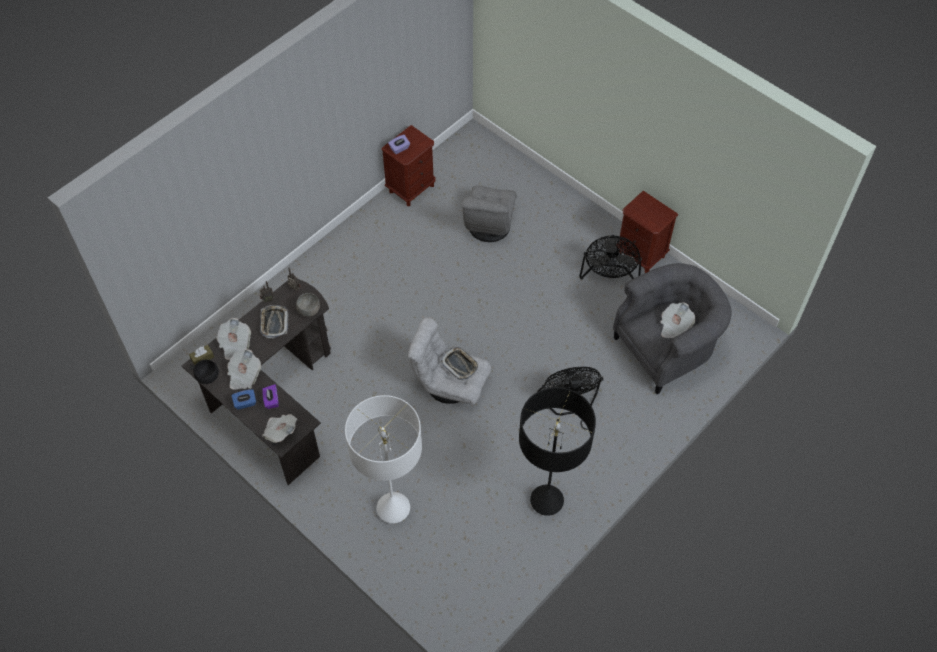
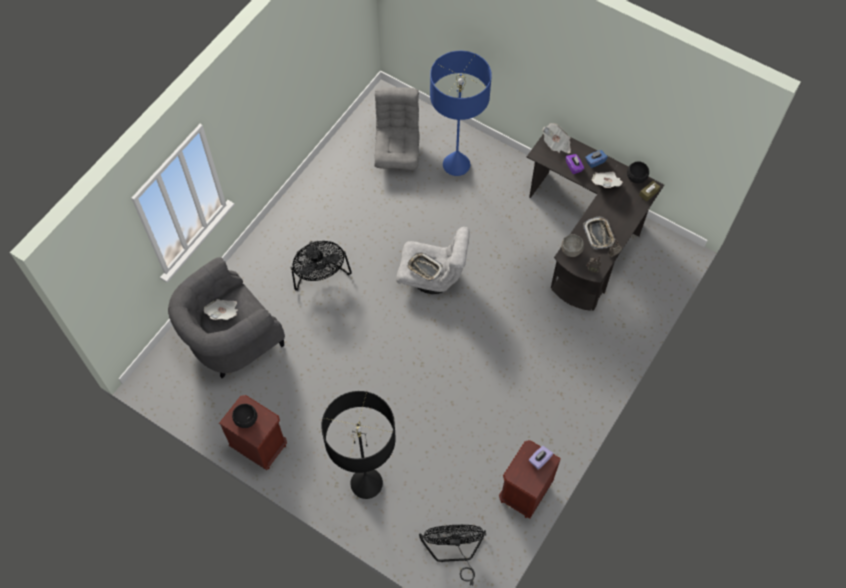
camera: 170 degrees right, 5 degrees up
(235, 344) = (625, 209): newspaper -> none
(393, 509) = (456, 166): white floor lamp -> blue floor lamp
(488, 225) = (429, 456): grey armchair -> grey armchair (398, 152)
(546, 502) = (332, 190): black floor lamp -> black floor lamp (366, 484)
(607, 272) = (294, 418): black fan -> black fan (455, 551)
(652, 212) = (246, 419): none -> black bowl

